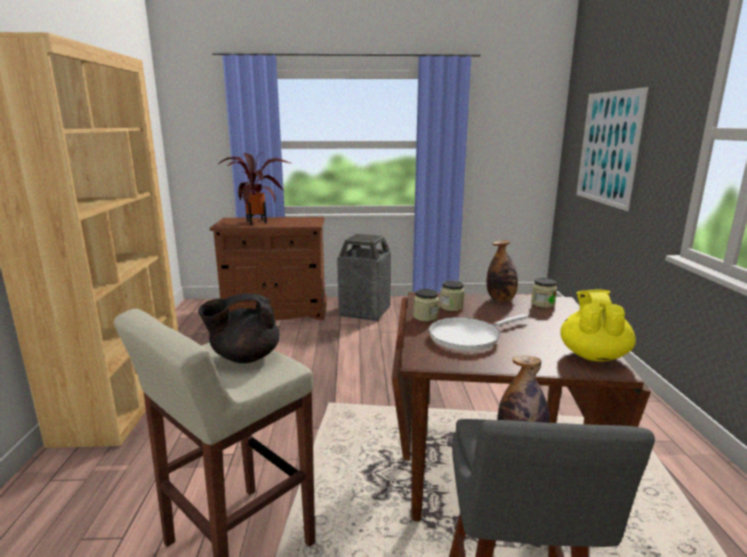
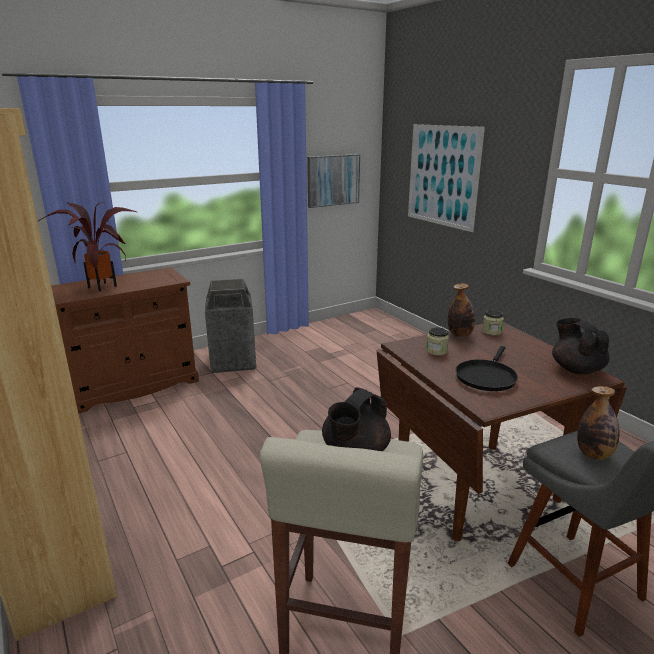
camera: 30 degrees left, 5 degrees up
(425, 317) = (432, 366): jar -> none
(468, 337) = (486, 377): white frying pan -> black frying pan
(501, 154) = (333, 180): none -> picture
(593, 355) = (576, 369): yellow teapot -> black teapot

